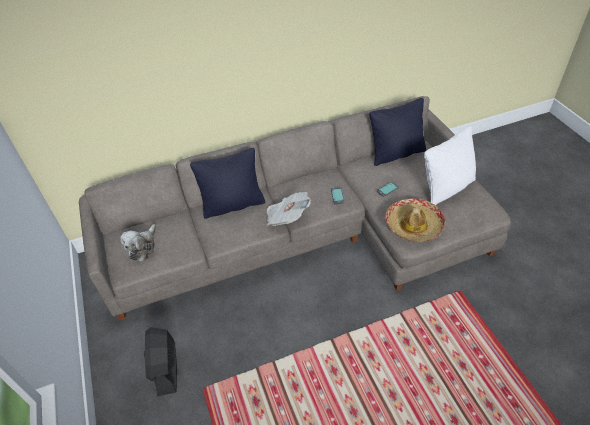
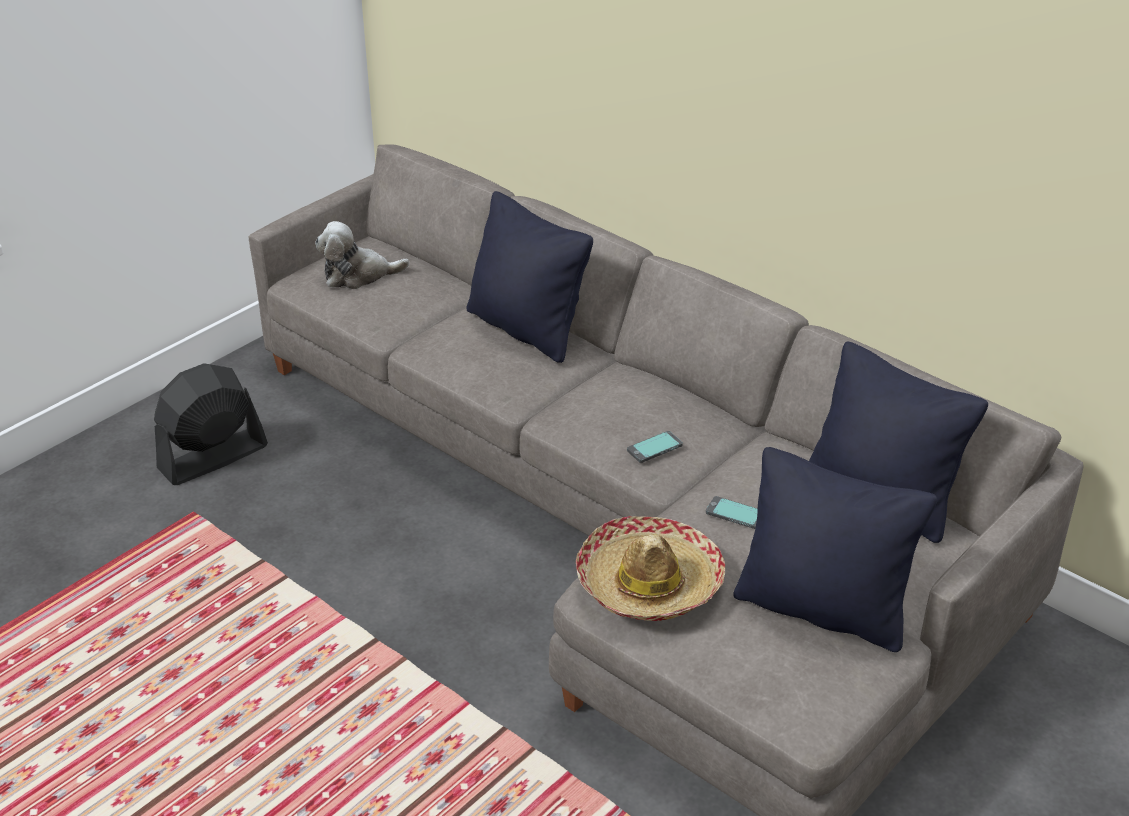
camera: 60 degrees right, 10 degrees down
(287, 217) = (543, 402): newspaper -> none
(446, 188) = (822, 609): white pillow -> black pillow

